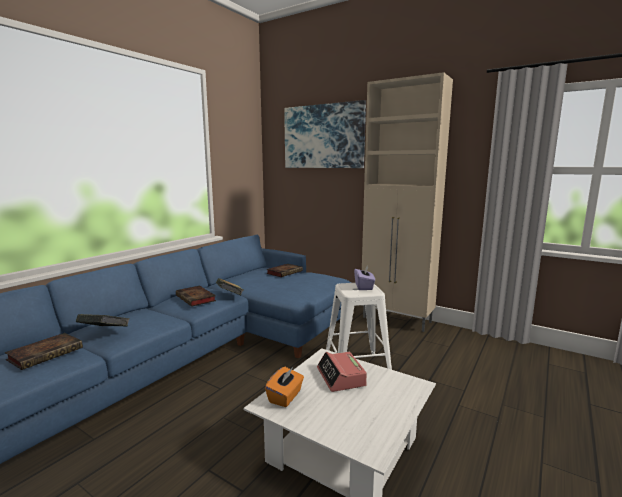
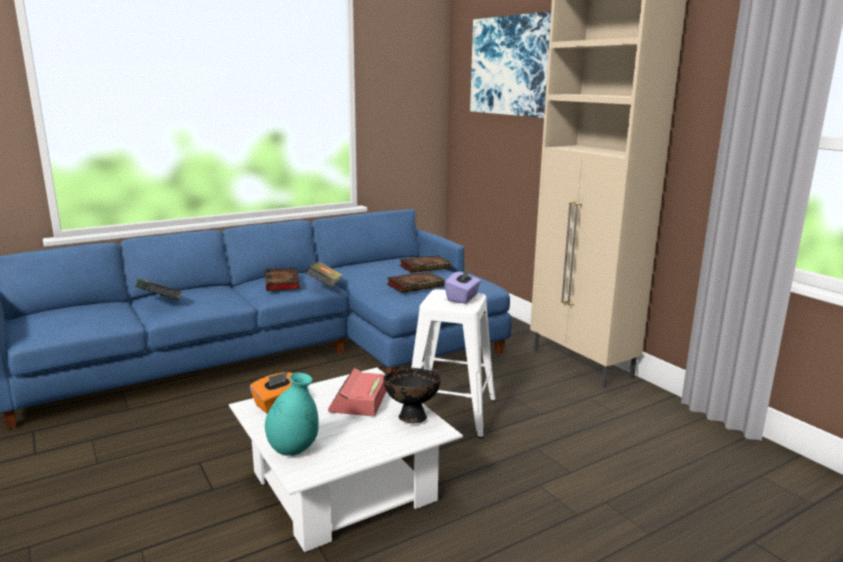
camera: 25 degrees right, 5 degrees up
(47, 353) = (97, 312): book -> book (416, 285)
(342, 432) = (293, 449): none -> turquoise vase
(389, 379) = (411, 417): none -> black bowl

